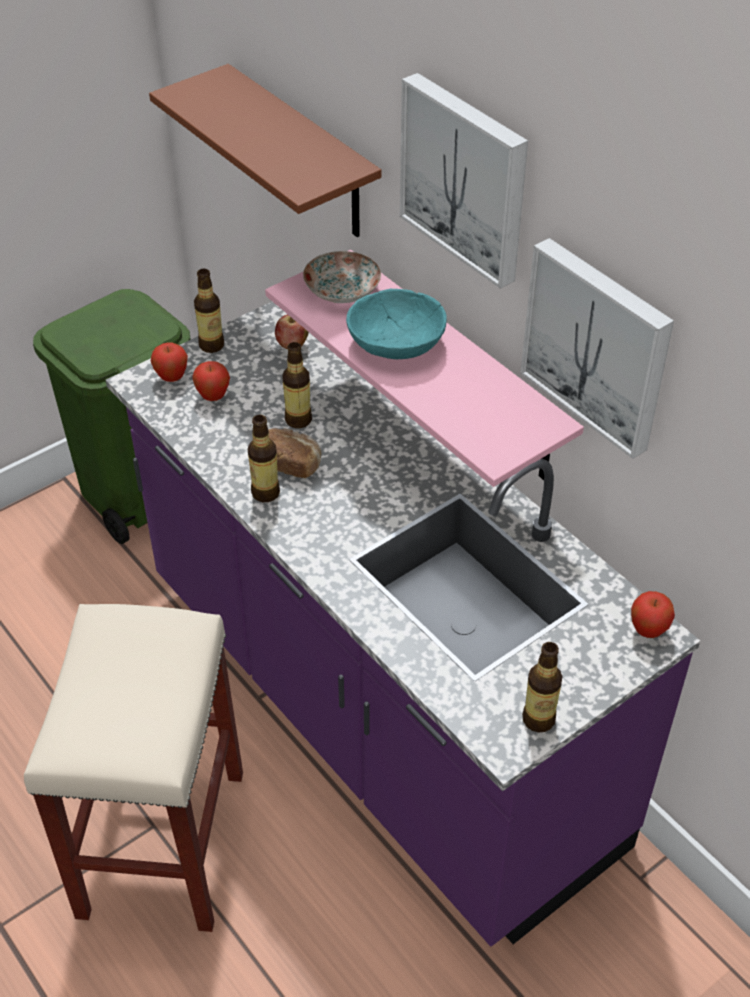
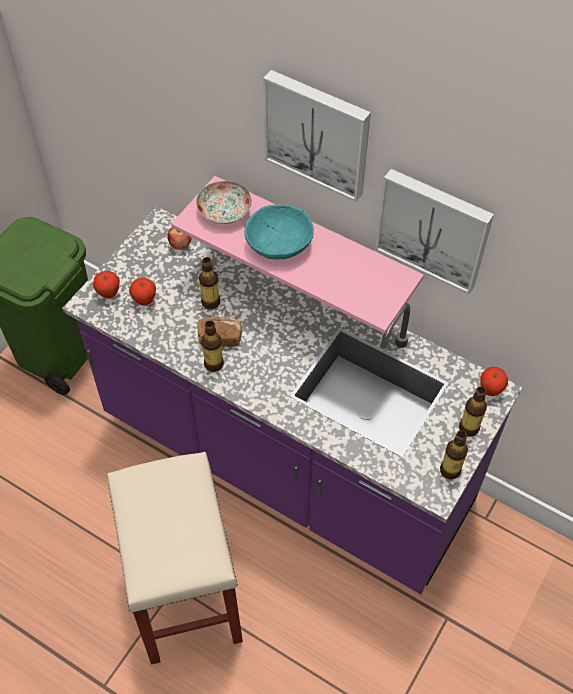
camera: 20 degrees left, 10 degrees up
(211, 345) = (124, 260): bottle -> bottle (469, 428)
(303, 155) = (165, 117): brown shelf -> none

